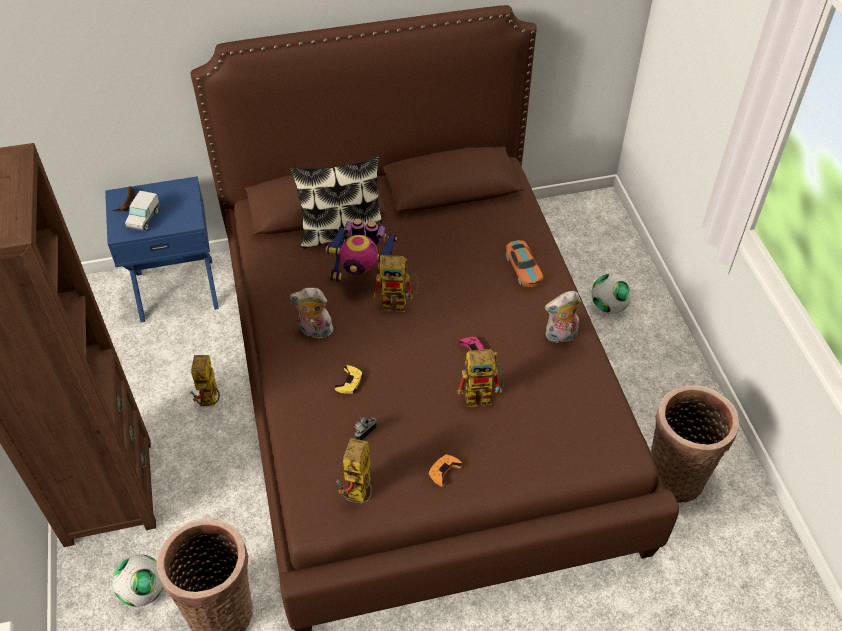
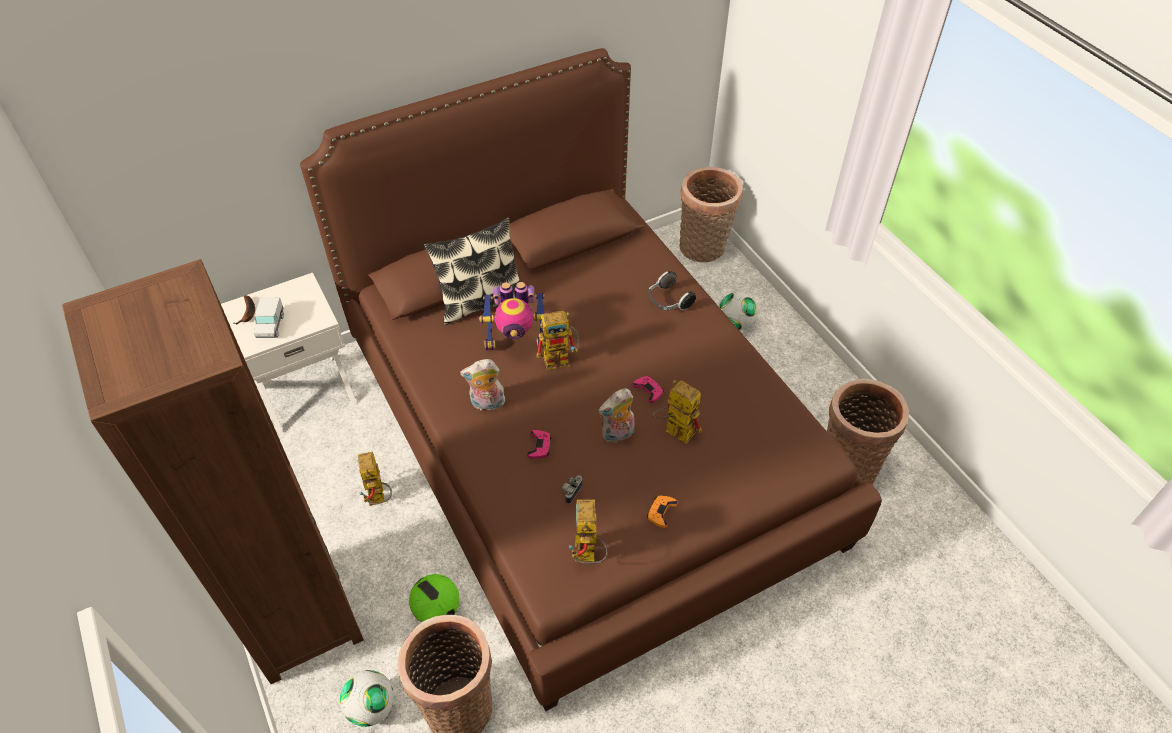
camera: 15 degrees left, 0 degrees up
(177, 288) = (306, 392): blue nightstand -> white nightstand
(230, 517) = (437, 610): none -> football
(349, 382) = (539, 446): yellow game controller -> pink game controller
(484, 395) = (673, 431): toy robot -> toy robot turned 120 degrees counterclockwise
(523, 268) = (668, 301): toy car -> headphones
(560, 336) = (725, 359): plush toy -> plush toy (617, 435)
(601, 225) = (704, 249): none -> basket

